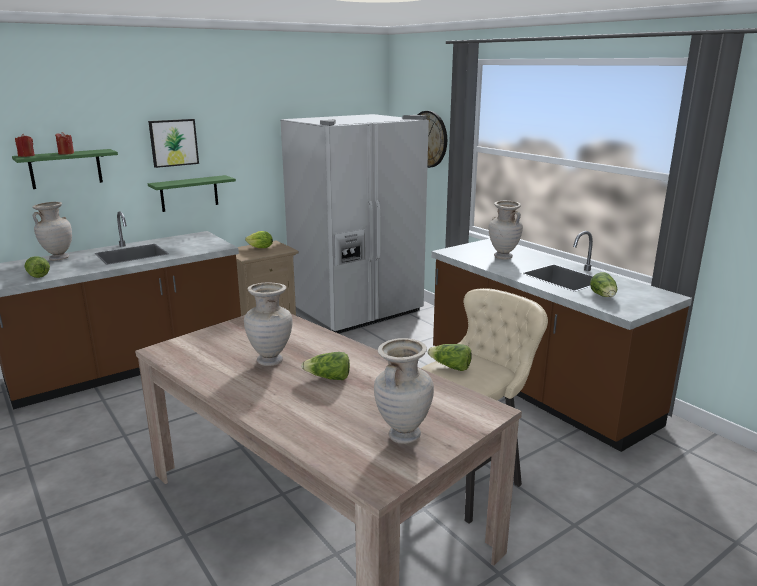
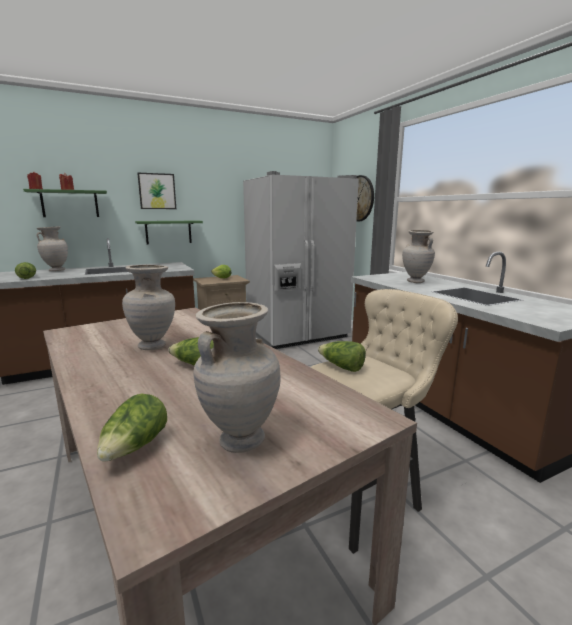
camera: 10 degrees right, 5 degrees down
(603, 296) = (521, 310): lettuce -> lettuce (135, 448)

